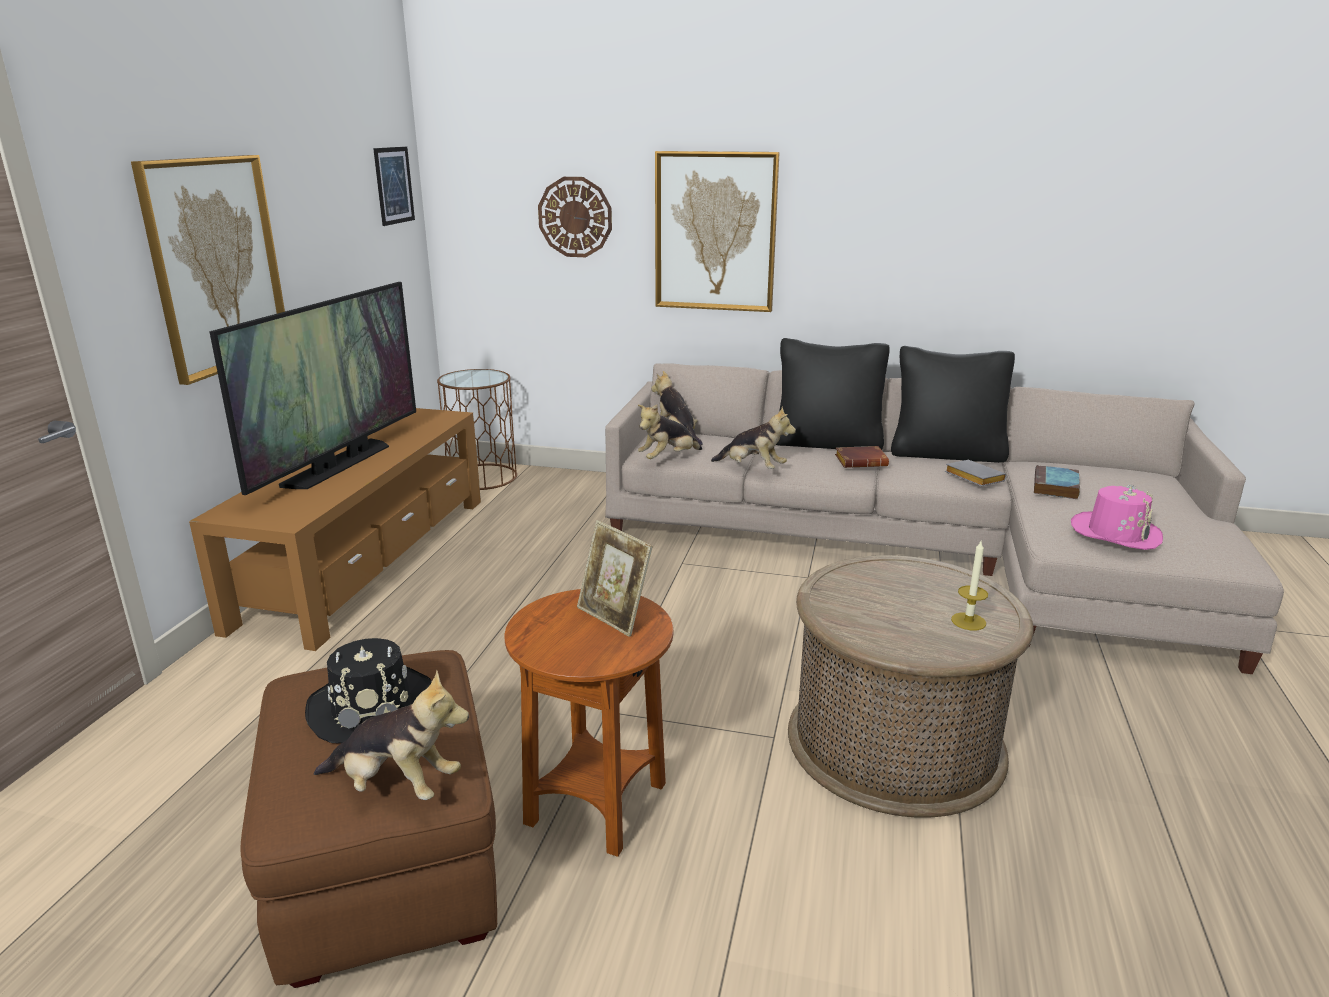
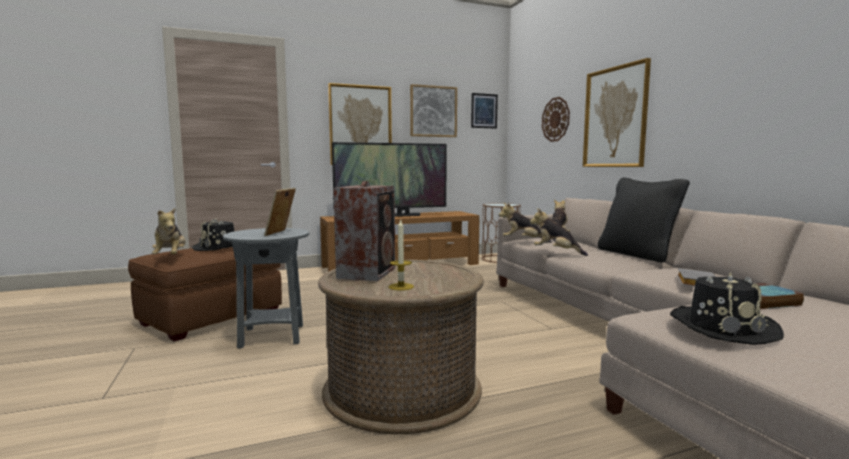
camera: 55 degrees right, 15 degrees down
(327, 202) = (433, 111): none -> picture
(596, 804) = (272, 336): brown side table -> grey side table
(752, 468) = (556, 252): plush toy -> plush toy turned 135 degrees clockwise
(862, 461) = (632, 262): brown book -> none
(880, 620) = (368, 272): none -> speaker
(946, 454) = (722, 275): black pillow -> none
(1115, 533) = (722, 327): pink hat -> black hat

